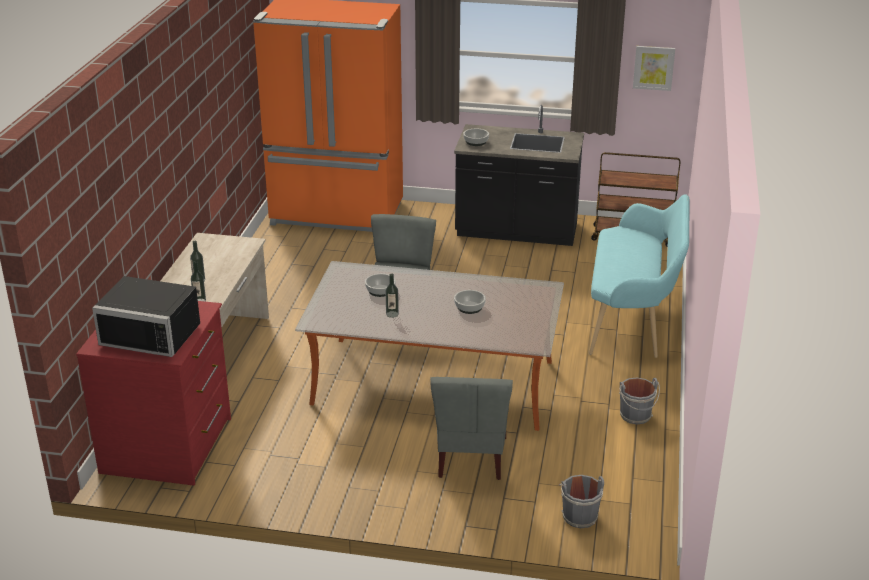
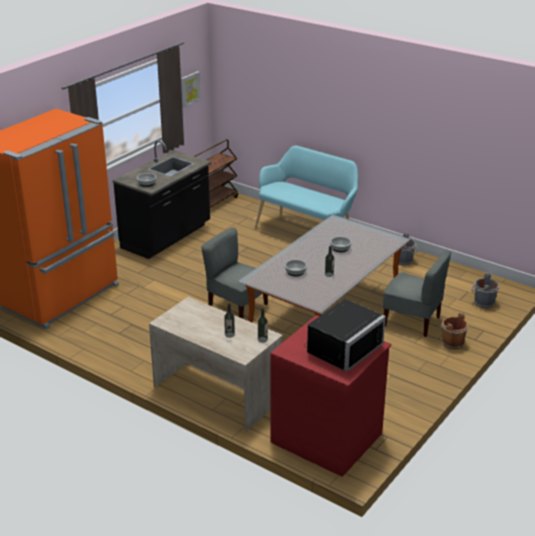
camera: 65 degrees left, 0 degrees up
(440, 504) = (451, 342): none -> brown bucket

